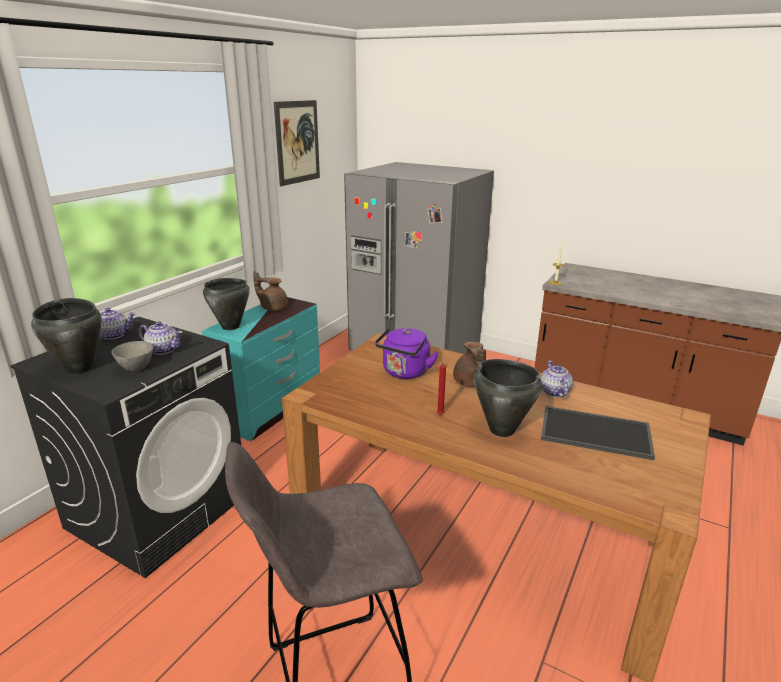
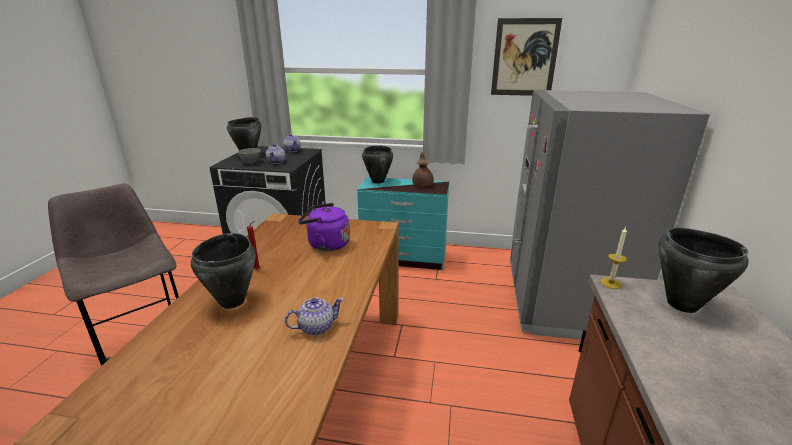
camera: 70 degrees right, 0 degrees up
(471, 383) = (319, 276): brown teapot -> none
(581, 276) = (681, 304): none -> black cooking pot
(594, 433) = (227, 361): tray -> none

